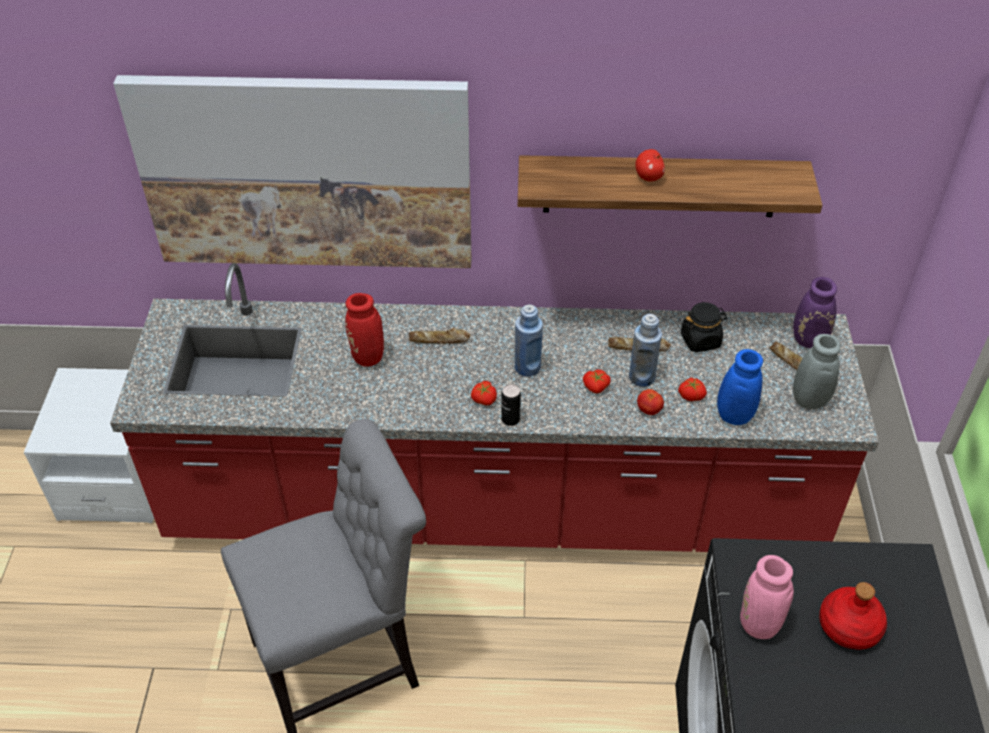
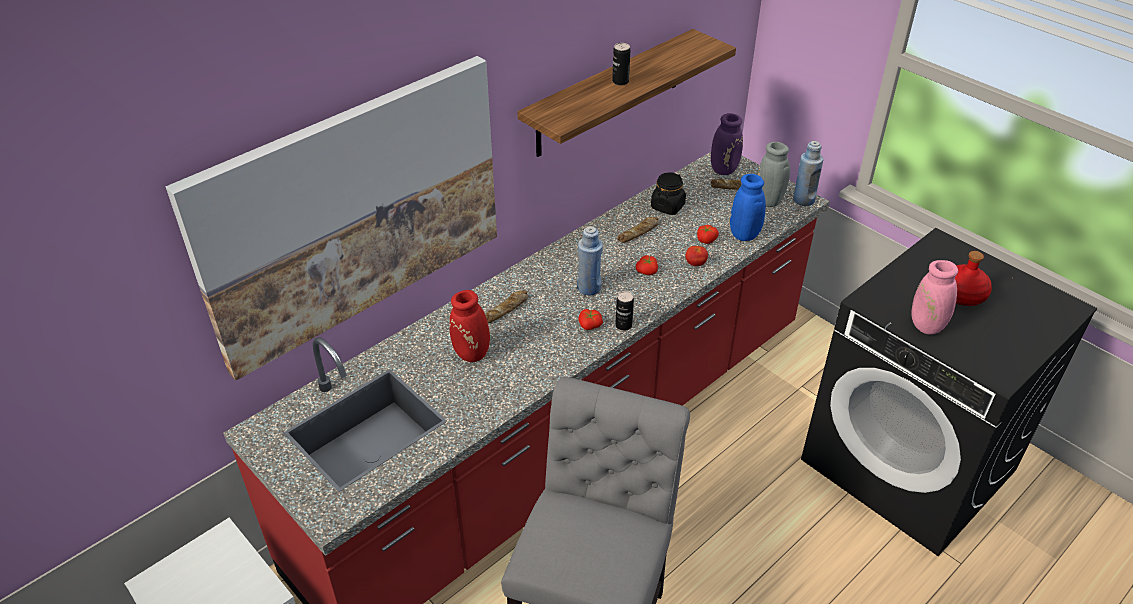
camera: 45 degrees left, 5 degrees down
(641, 377) = (665, 248): blue bottle -> blue bottle (803, 200)
(648, 177) = (620, 81): apple -> can

